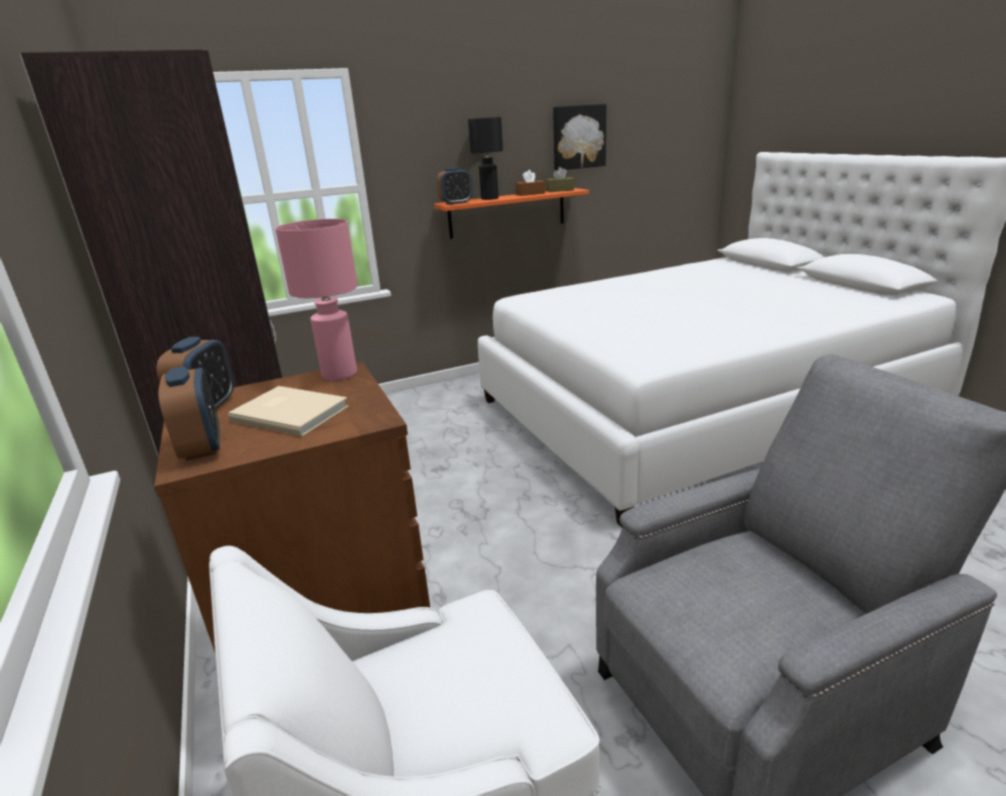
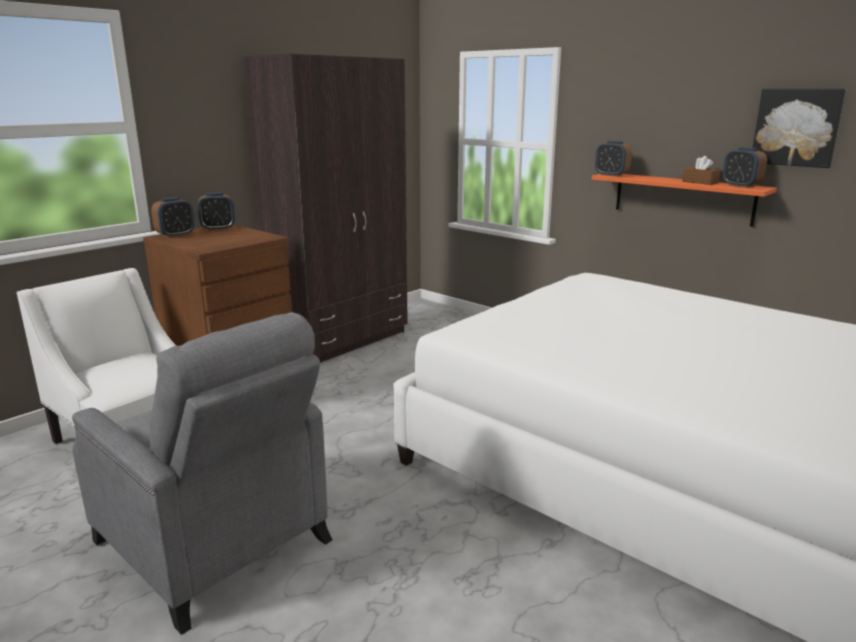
camera: 65 degrees right, 5 degrees down
(291, 412) = (213, 238): beige book -> none
(340, 374) = (266, 237): pink table lamp -> none
(489, 198) = (651, 178): black table lamp -> none
(559, 190) = (741, 186): brown tissue box -> alarm clock

